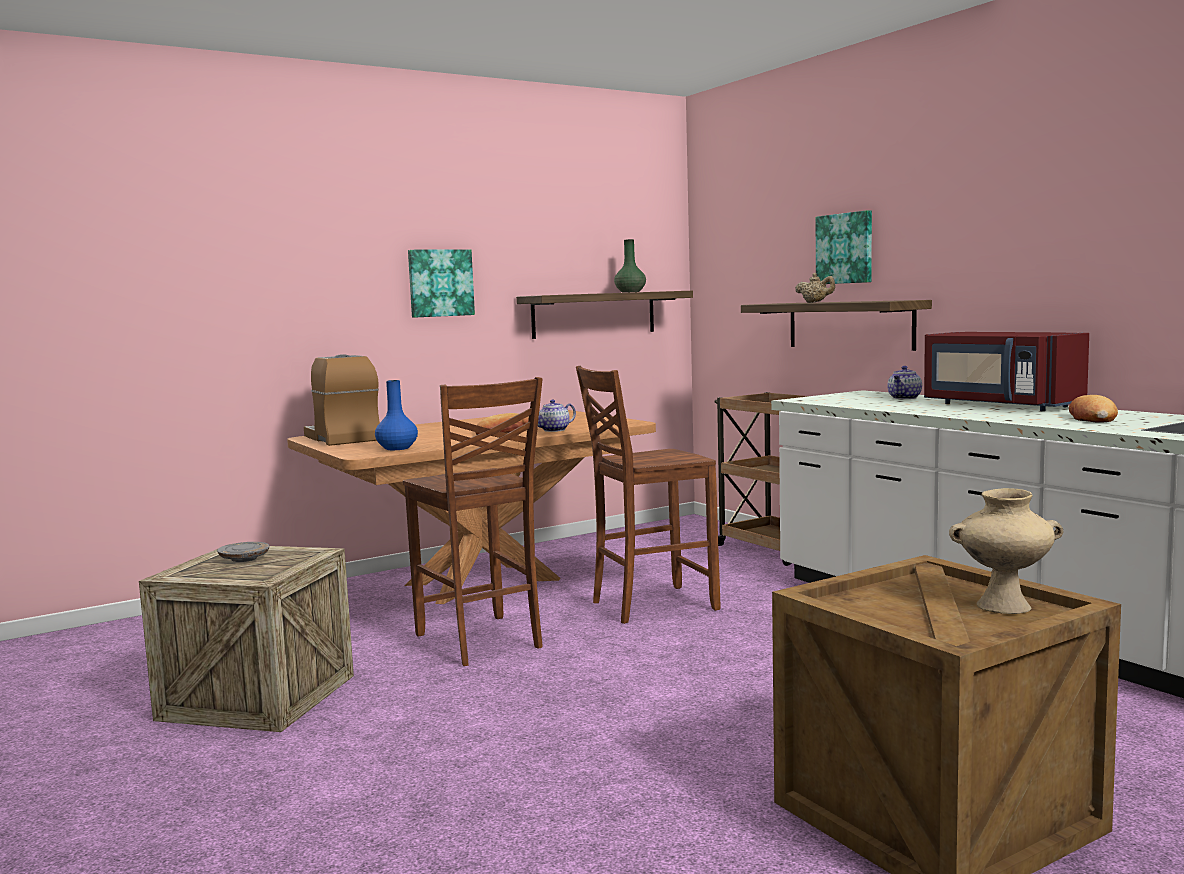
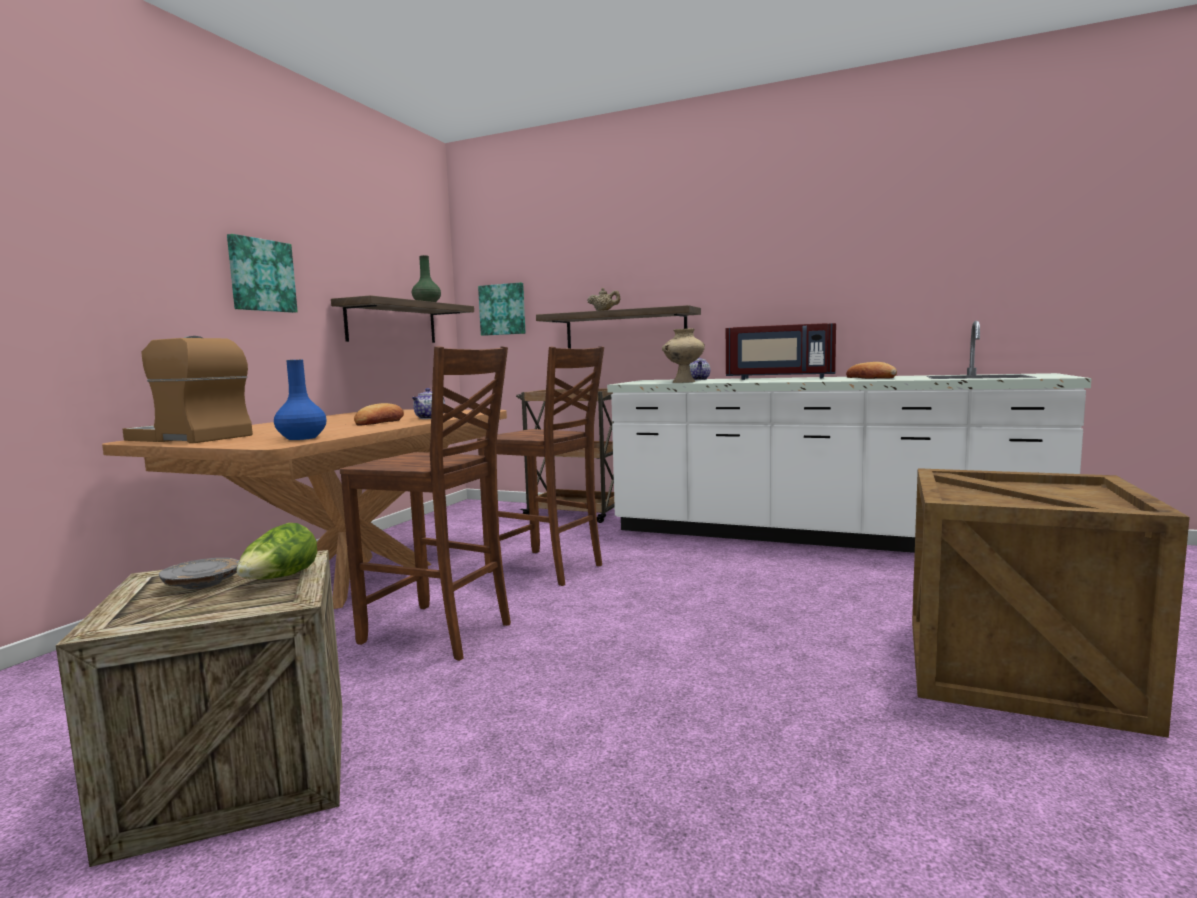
camera: 35 degrees left, 0 degrees up
(282, 564) = (279, 579): none -> lettuce
(650, 605) = (547, 569): brown chair -> brown chair turned 90 degrees counterclockwise
(845, 248) = (619, 270): picture -> picture (503, 309)
(1002, 607) = (1054, 490): beige vase -> beige vase (683, 382)

